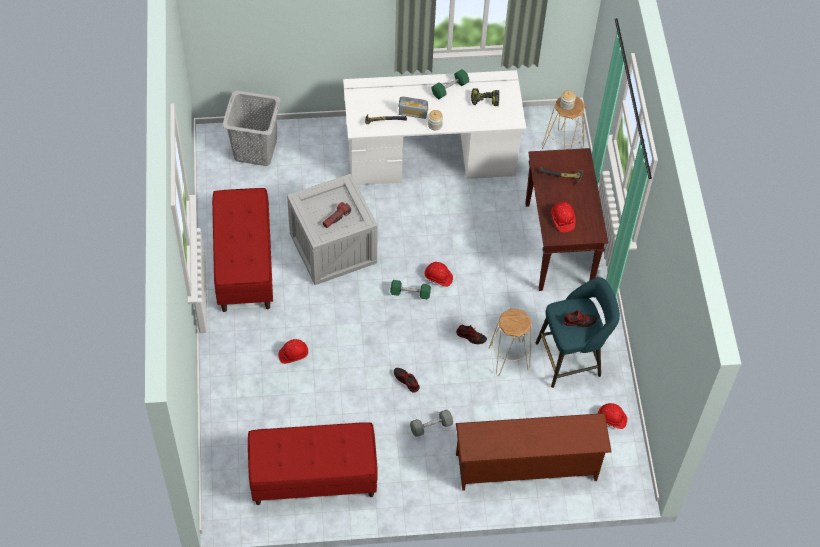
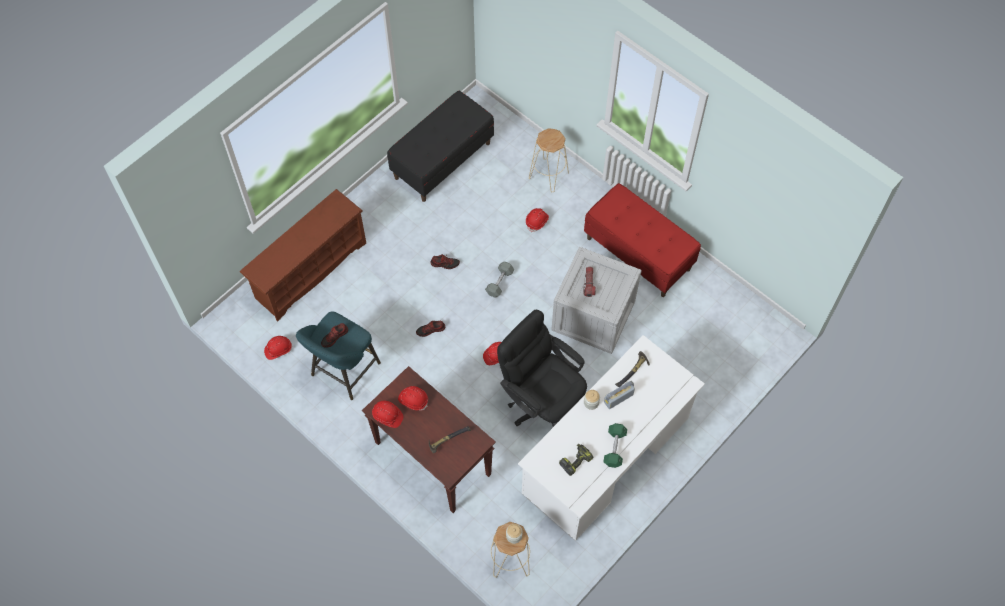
camera: 140 degrees right, 5 degrees up
(255, 150) = (735, 344): grey laundry basket -> none
(313, 478) = (442, 160): red bench -> black bench
(410, 293) = (504, 327): green dumbbell -> none
(431, 426) = (399, 247): grey dumbbell -> grey dumbbell (499, 282)
(438, 220) = (542, 402): none -> black office chair
(509, 358) = (389, 336): beige stool -> beige stool (548, 175)
(592, 223) = (387, 416): none -> red hard hat

